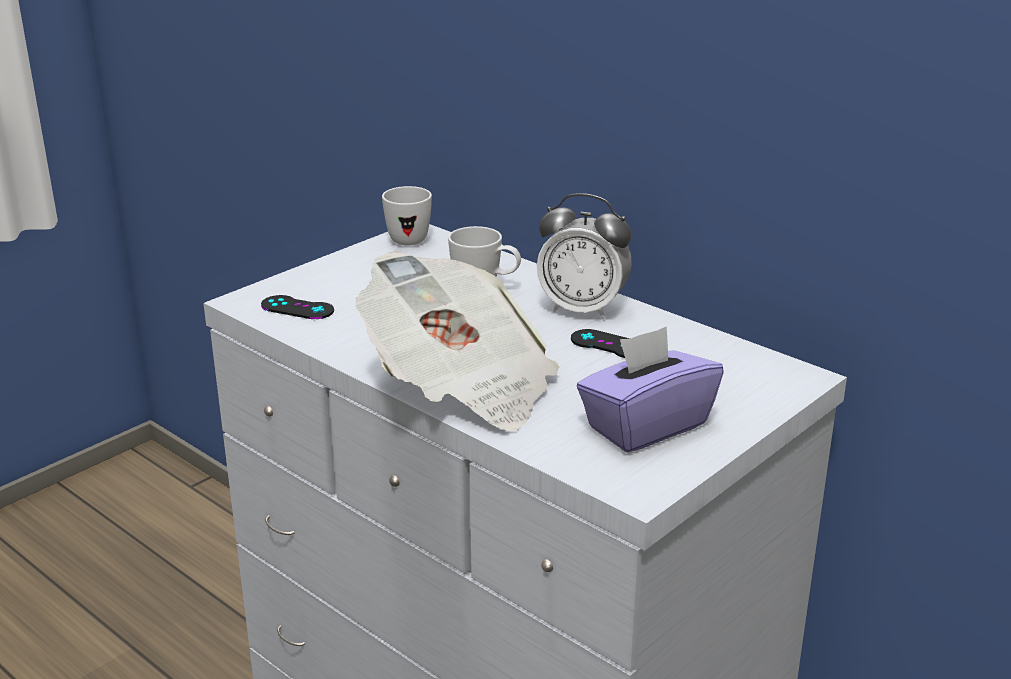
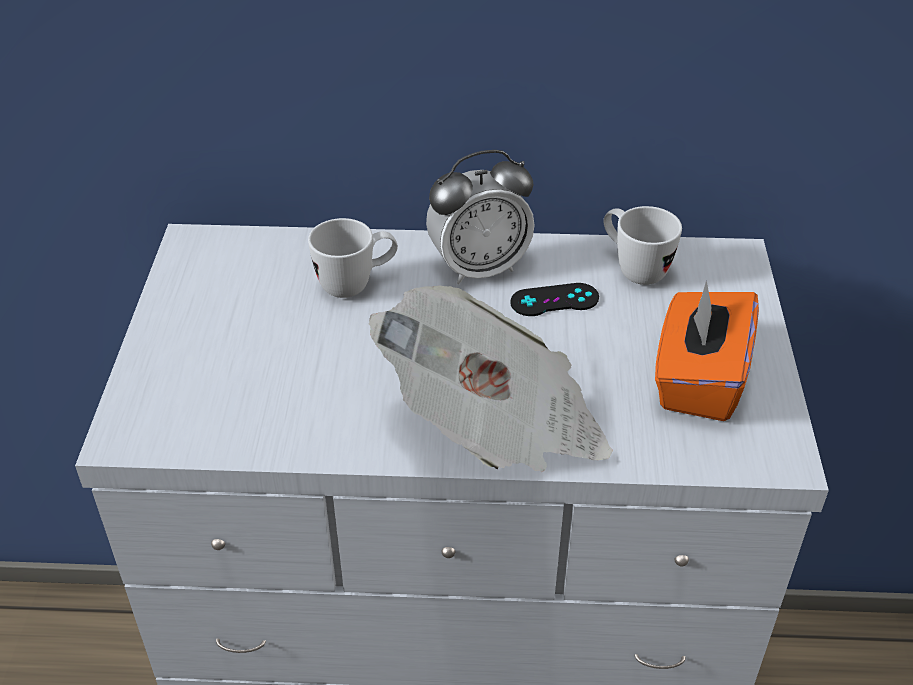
camera: 40 degrees left, 15 degrees up
(297, 308) = (199, 414): black game controller -> none
(409, 237) = (192, 253): white mug -> white mug (633, 269)
(646, 426) = (698, 380): purple tissue box -> orange tissue box

